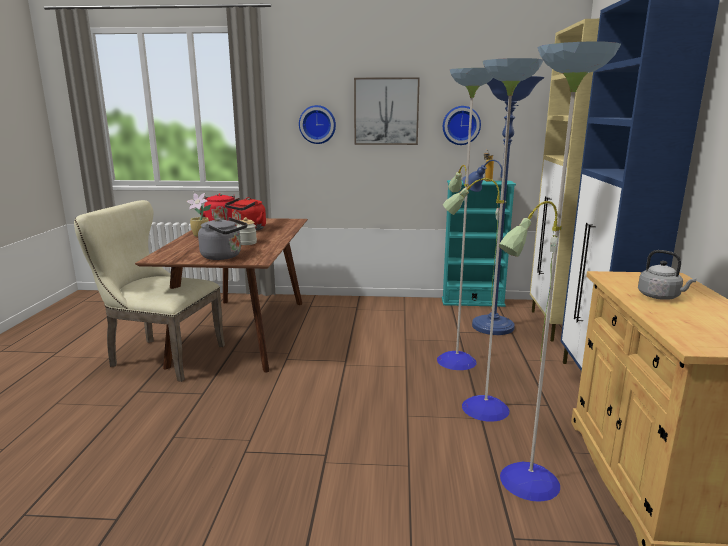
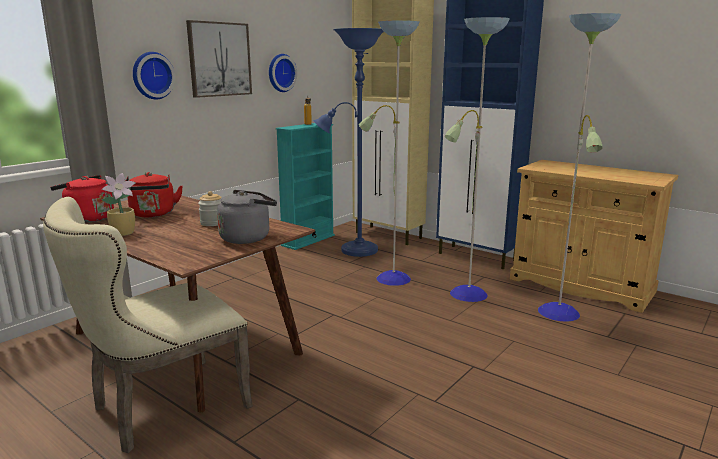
camera: 55 degrees left, 0 degrees up
(660, 297) = (579, 170): grey kettle -> none

